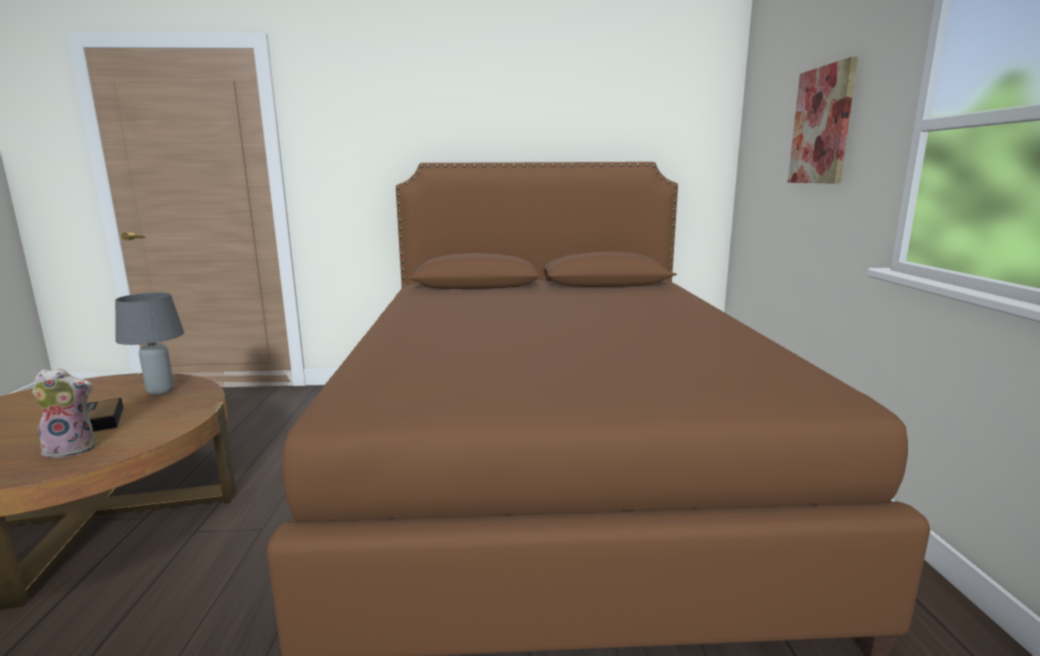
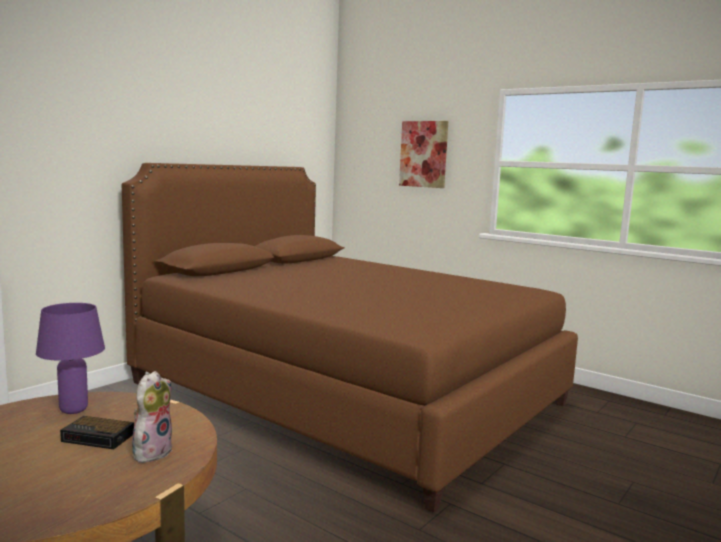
camera: 50 degrees left, 5 degrees down
(161, 391) = (74, 410): grey table lamp -> purple table lamp

